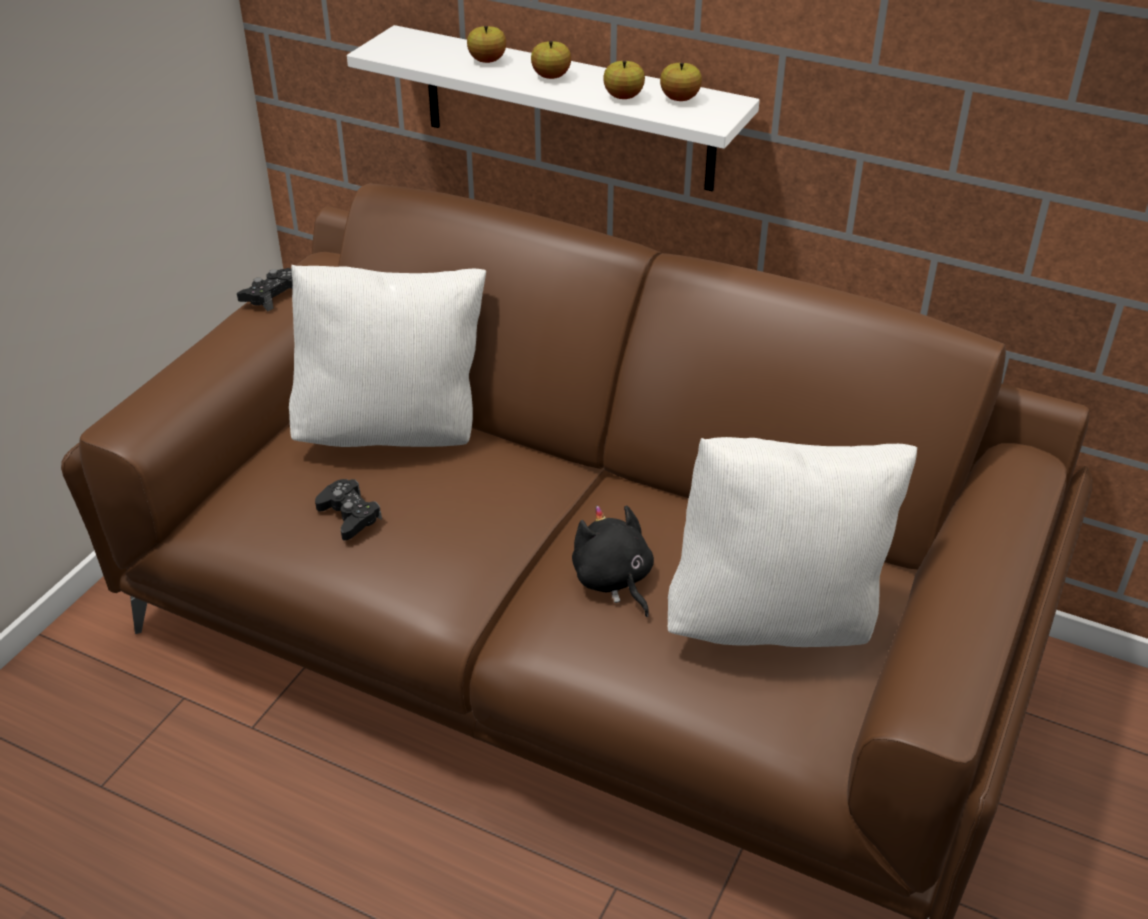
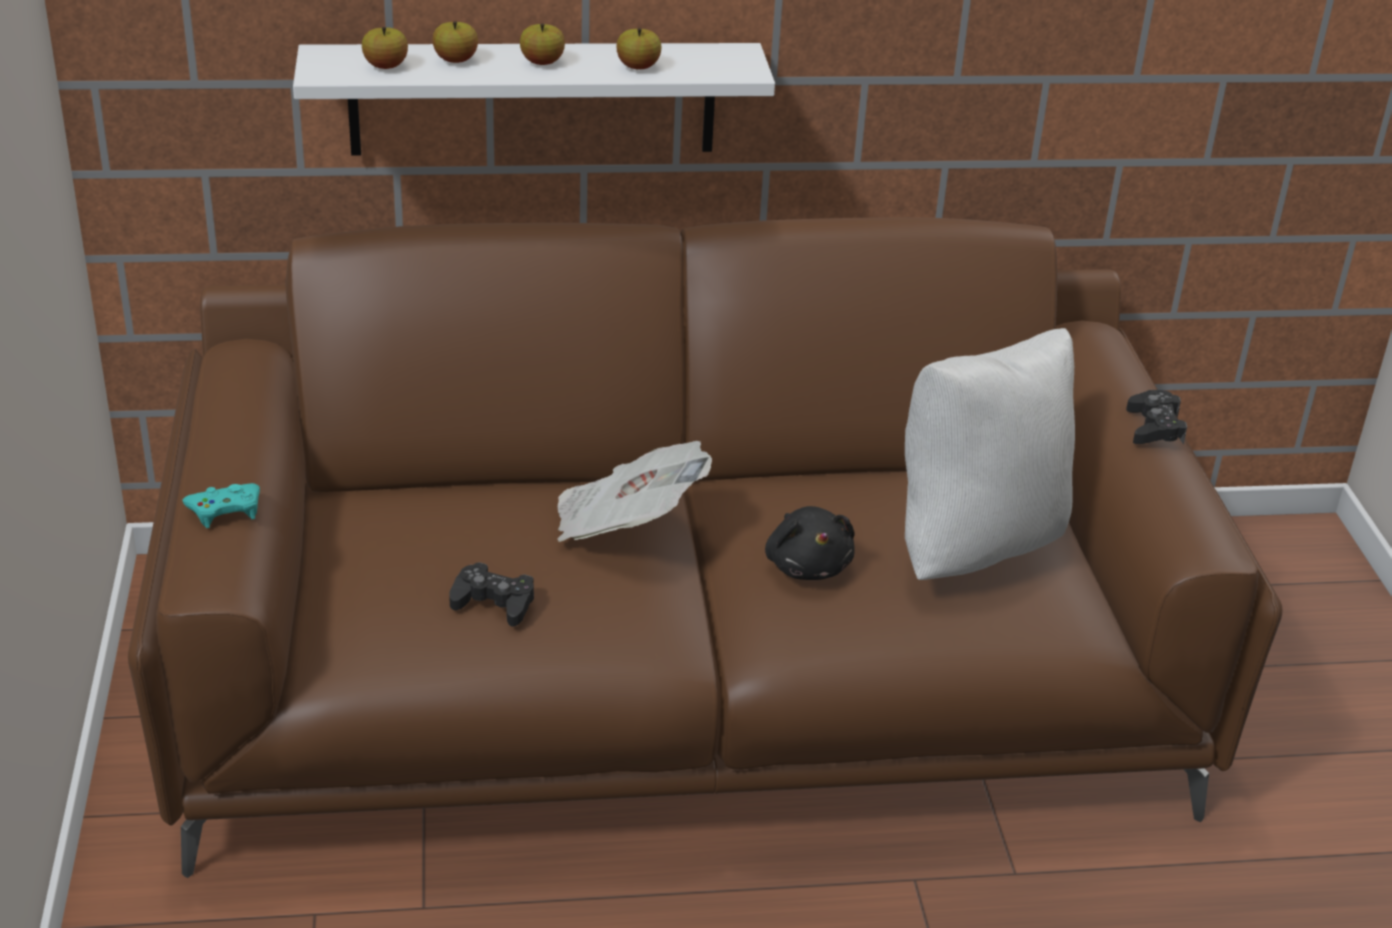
camera: 35 degrees left, 5 degrees down
(185, 375) = (225, 510): none -> turquoise game controller
(271, 295) = (225, 402): black game controller -> black game controller (1154, 427)
(394, 432) = (449, 511): white pillow -> none
(504, 491) = (626, 525): none -> newspaper
(613, 580) = (807, 565): black plush toy -> black plush toy turned 135 degrees counterclockwise
(679, 99) = (692, 58): apple -> apple (385, 66)

